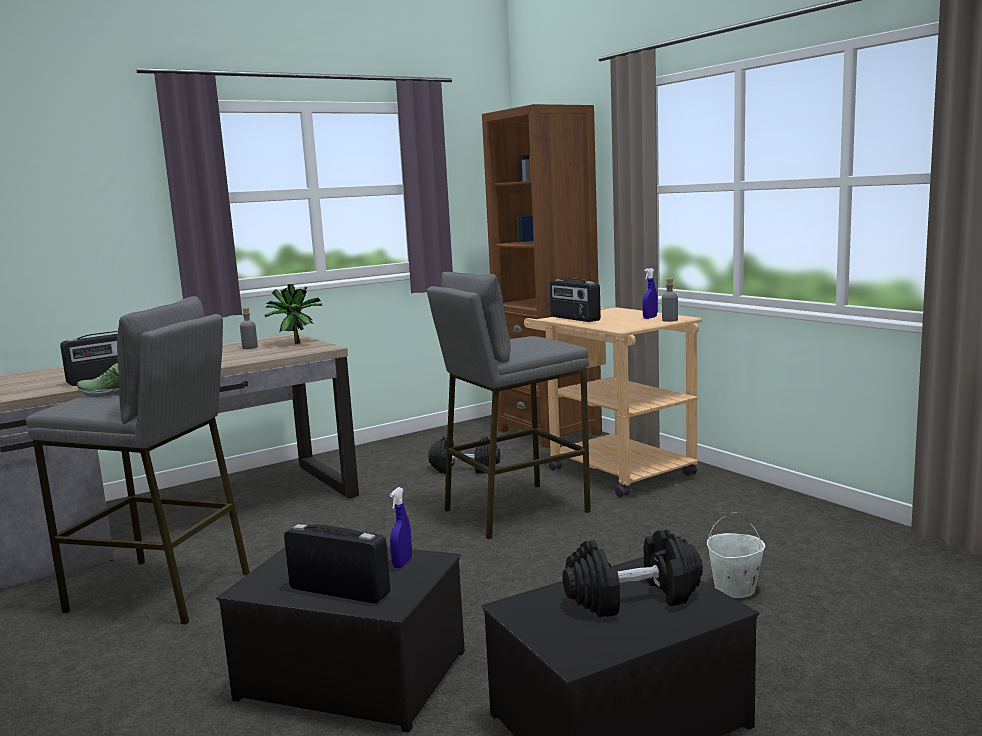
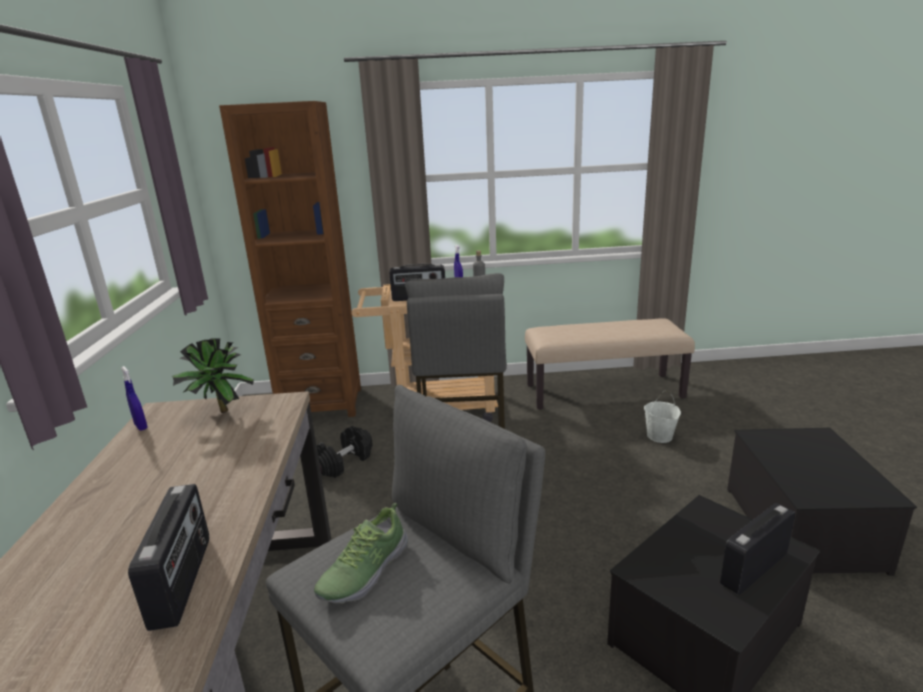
camera: 60 degrees left, 10 degrees up
(250, 347) = (179, 441): grey bottle -> none
(402, 563) = (706, 524): blue spray bottle -> blue spray bottle (141, 426)
(633, 597) = (802, 454): black dumbbell -> none
(808, 533) = (604, 391): none -> beige bench

